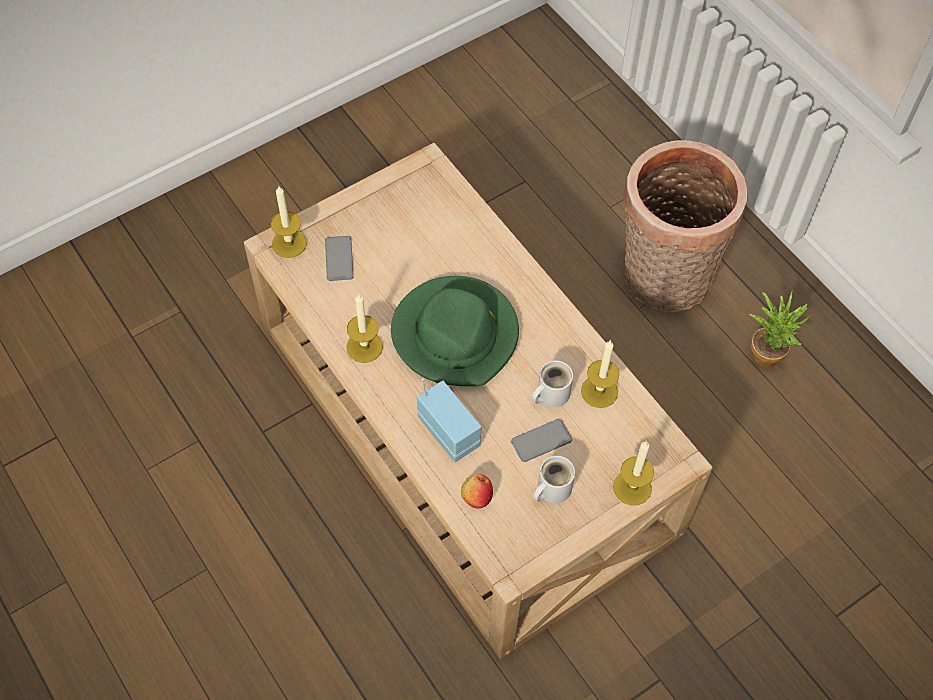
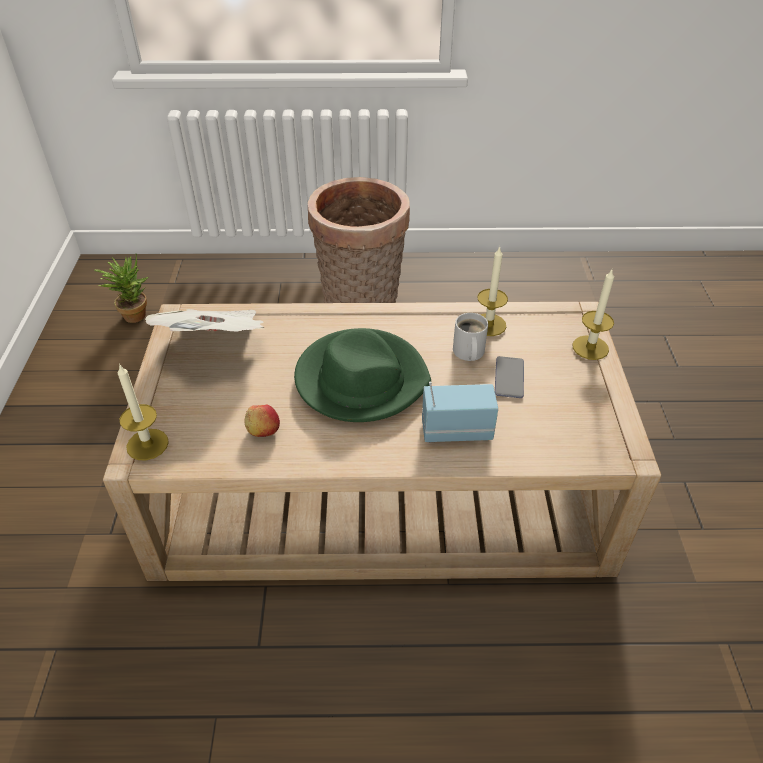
camera: 55 degrees left, 15 degrees down
(339, 259) = (204, 418): phone -> none
(364, 347) = (317, 444): candle -> none
(419, 210) = (216, 342): none -> newspaper
(476, 496) = (537, 442): apple -> apple (263, 430)
(551, 489) = (560, 394): white mug -> none
(767, 351) = (458, 297): potted plant -> potted plant (133, 313)

